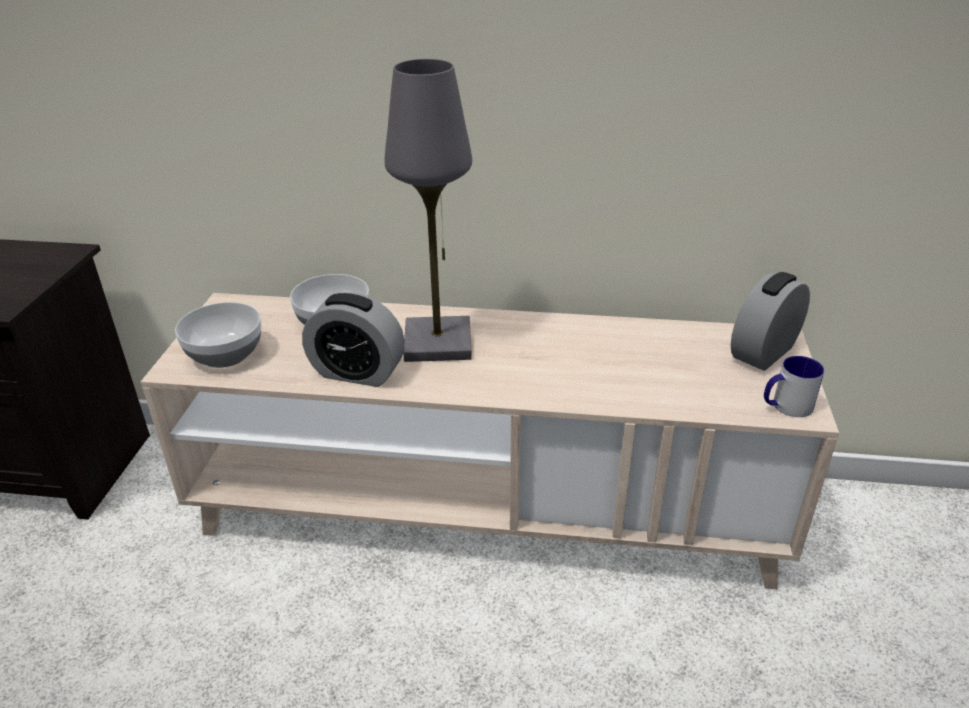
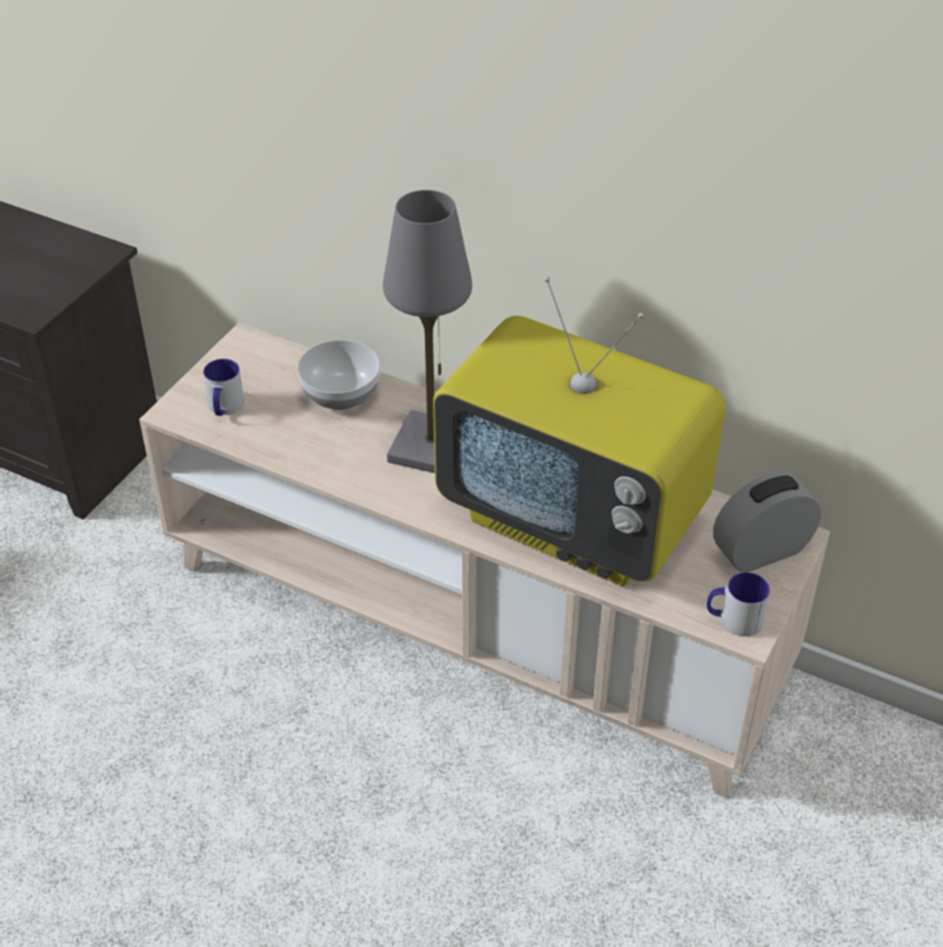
camera: 20 degrees right, 10 degrees up
(226, 355) = (224, 408): bowl -> mug
(357, 373) = (337, 463): alarm clock -> none
(598, 366) = (575, 520): none -> television

